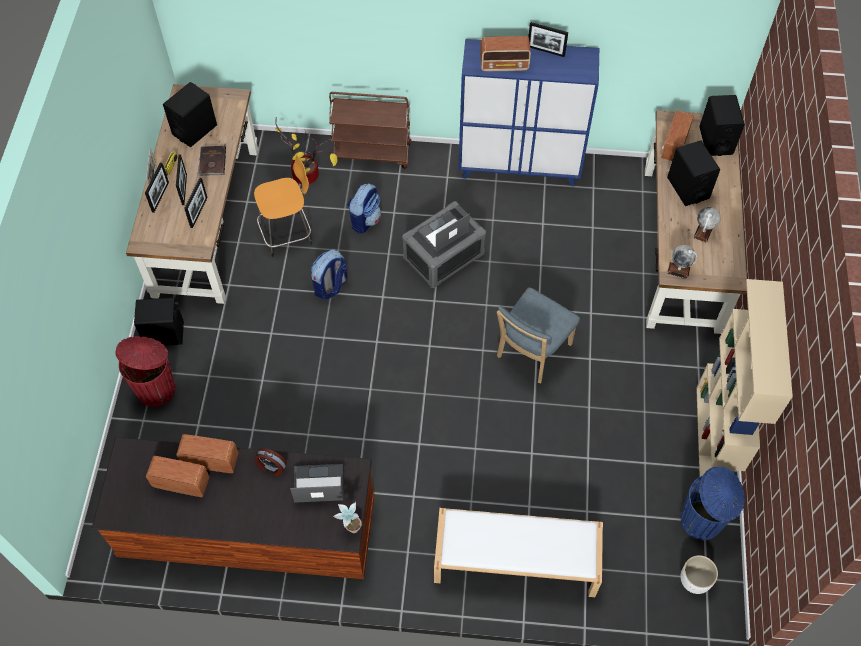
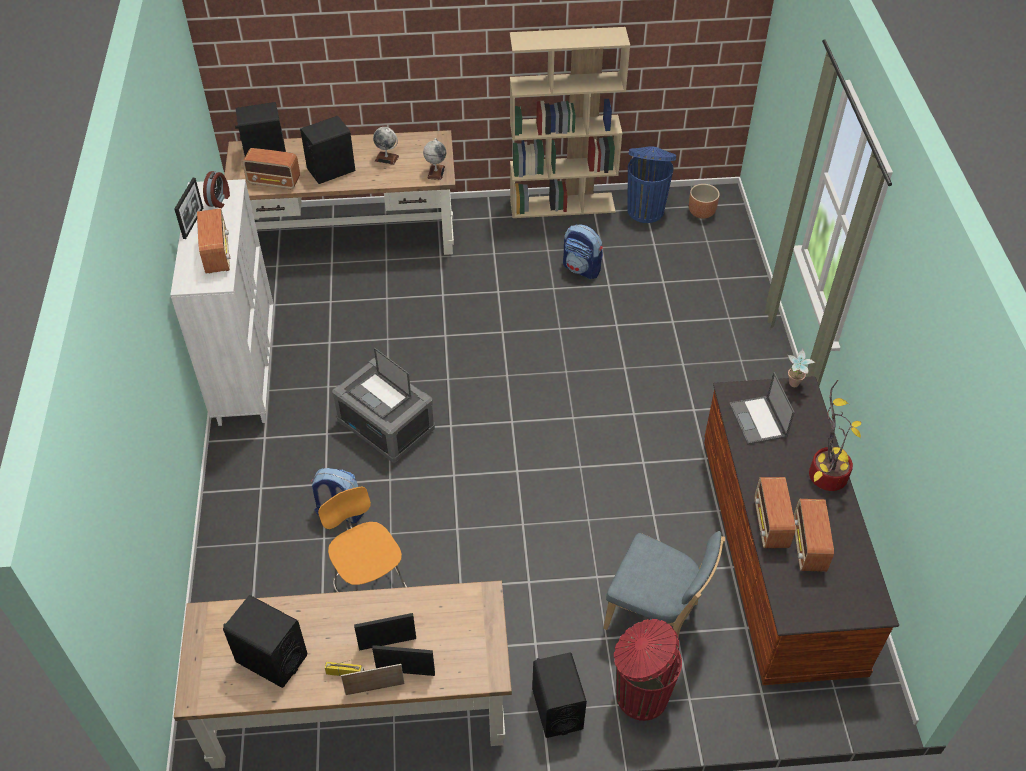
camera: 100 degrees left, 10 degrees down
(199, 212) = (426, 613): picture frame -> none
(212, 162) = (333, 619): brown book -> none
(271, 467) = (755, 465): alarm clock -> alarm clock (219, 200)
(308, 174) = (266, 592): potted plant -> potted plant (825, 474)
(331, 286) = (448, 530): backpack -> backpack (582, 268)
(372, 153) = (226, 523): brown cart -> none
(514, 561) = (731, 326): white bench -> none
(519, 167) = (246, 370): blue cabinet -> white cabinet
(531, 353) = (501, 336): blue chair -> blue chair (656, 617)
(695, 581) = (701, 212): white planter -> brown planter

